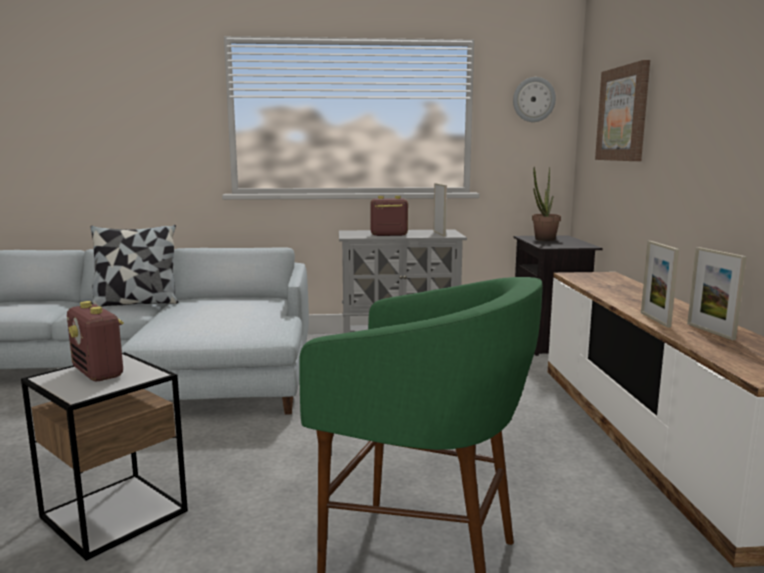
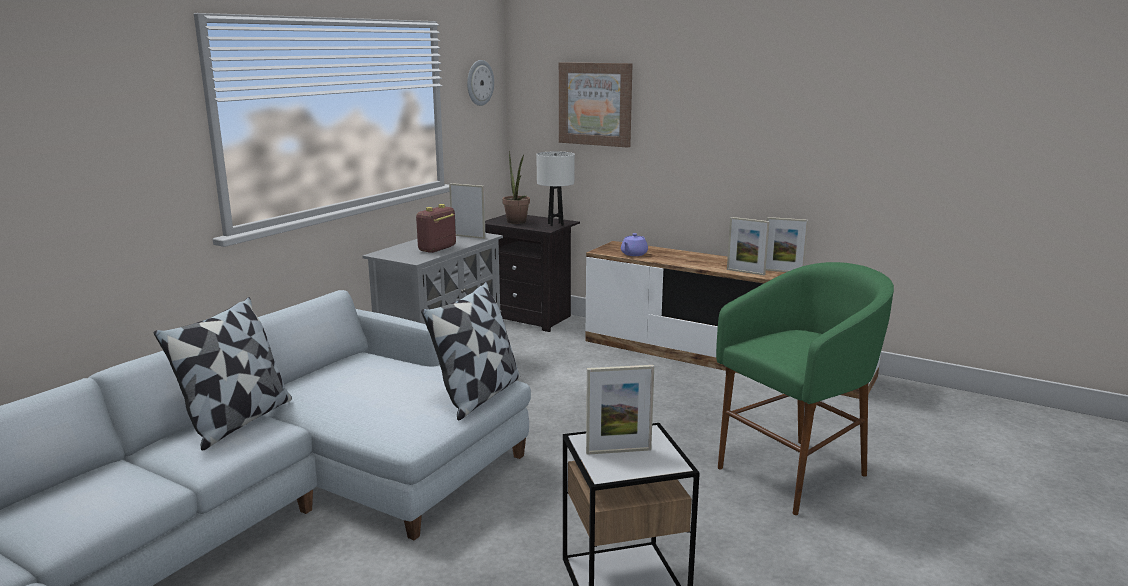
camera: 55 degrees left, 5 degrees up
(98, 373) = (618, 451): radio -> picture frame
(244, 337) = (478, 396): none -> pillow
(569, 245) = (555, 224): none -> white table lamp
(591, 282) = (633, 254): none -> purple teapot

